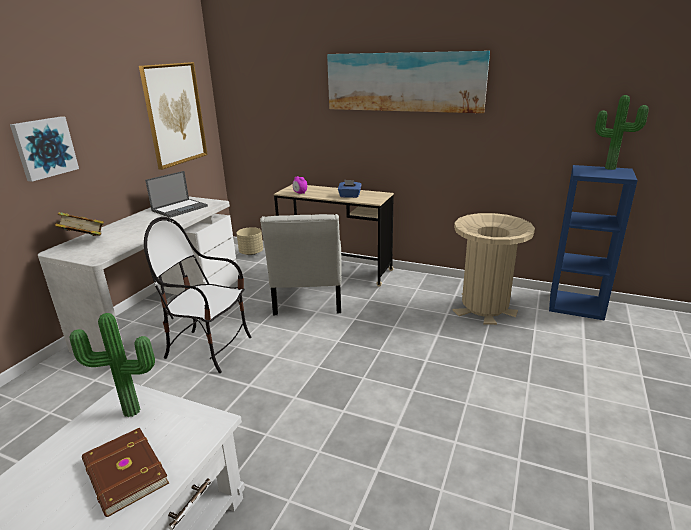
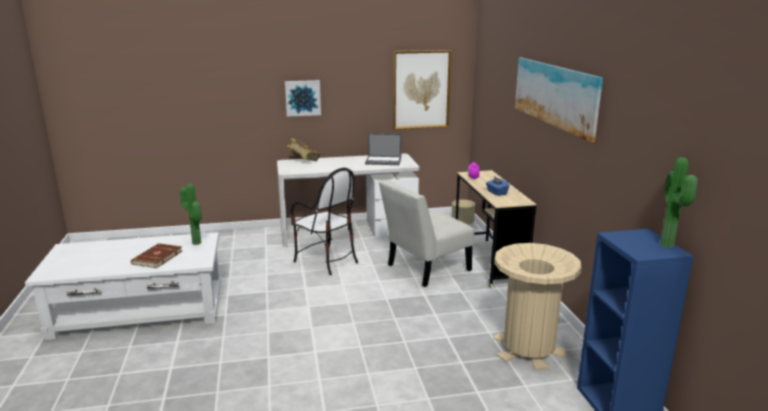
camera: 55 degrees right, 5 degrees down
(209, 349) = (326, 261): chair -> chair turned 150 degrees clockwise

